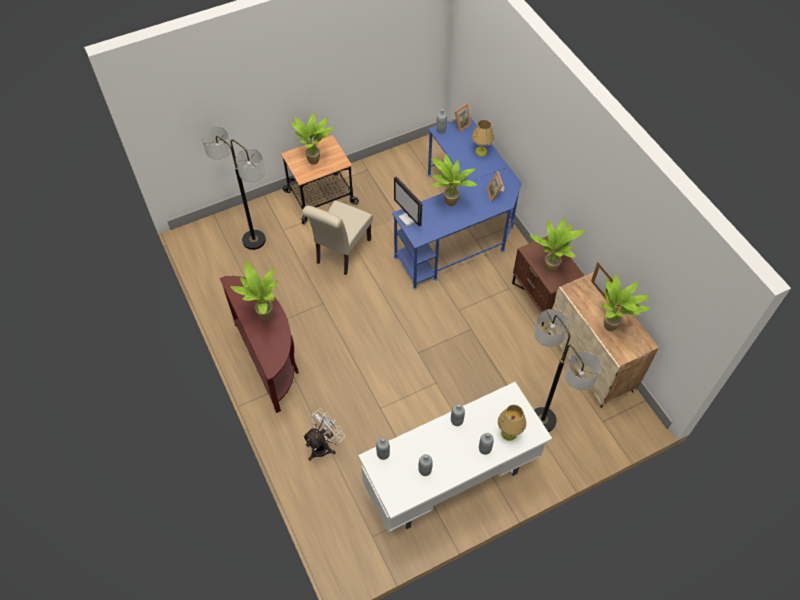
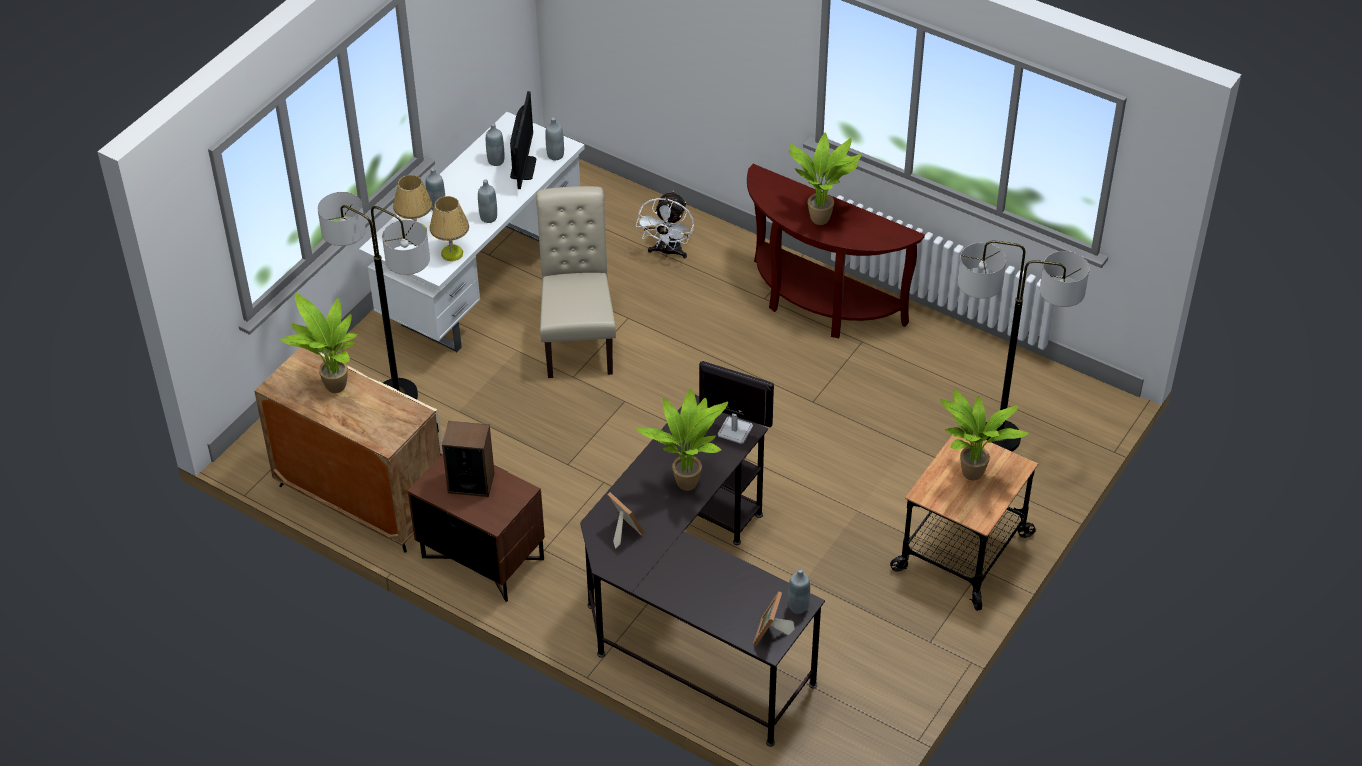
camera: 150 degrees right, 10 degrees down
(341, 253) = (848, 480): beige chair -> beige chair (578, 339)
(410, 454) = (523, 168): none -> monitor
(459, 226) = (692, 613): blue desk -> black desk
(481, 151) = (698, 597): table lamp -> table lamp (452, 253)
(551, 267) = (471, 482): potted plant -> speaker
(598, 290) = (374, 429): picture frame -> none

